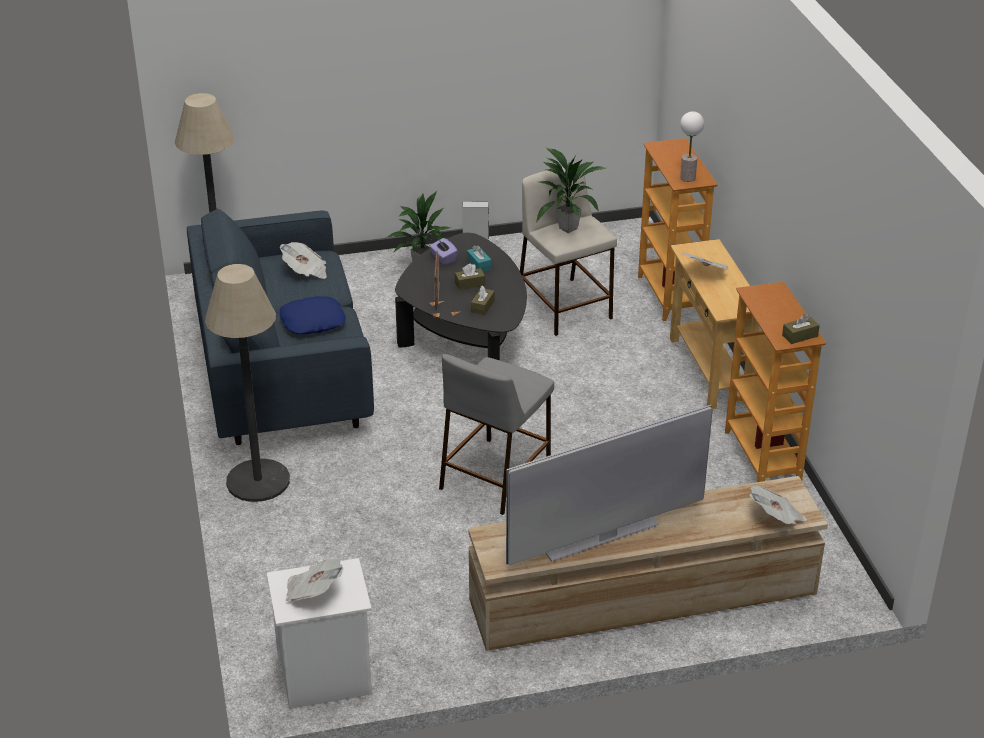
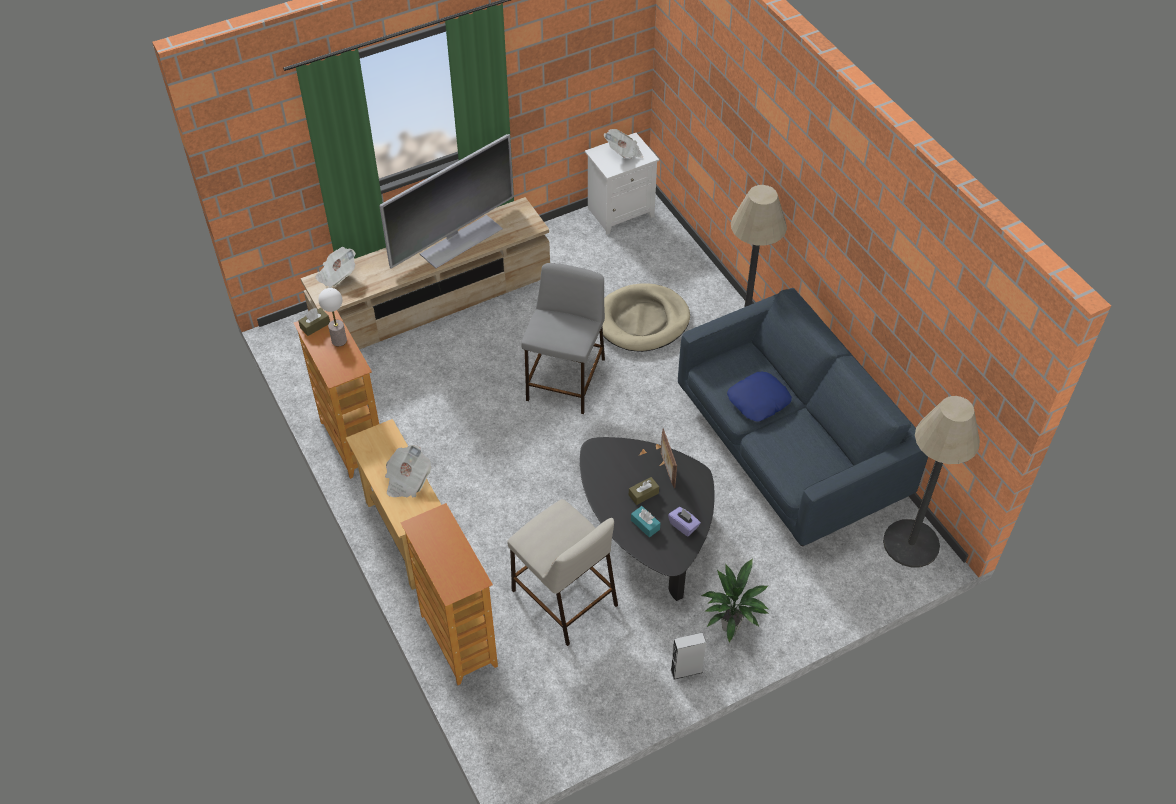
camera: 165 degrees right, 15 degrees up
(305, 271) = (801, 463): newspaper -> none
(371, 522) = (642, 321): none -> beige dog bed
(482, 306) = (620, 465): brown tissue box -> none
(567, 228) = (560, 536): potted plant -> none
(688, 178) = (433, 526): table lamp -> table lamp (339, 340)

